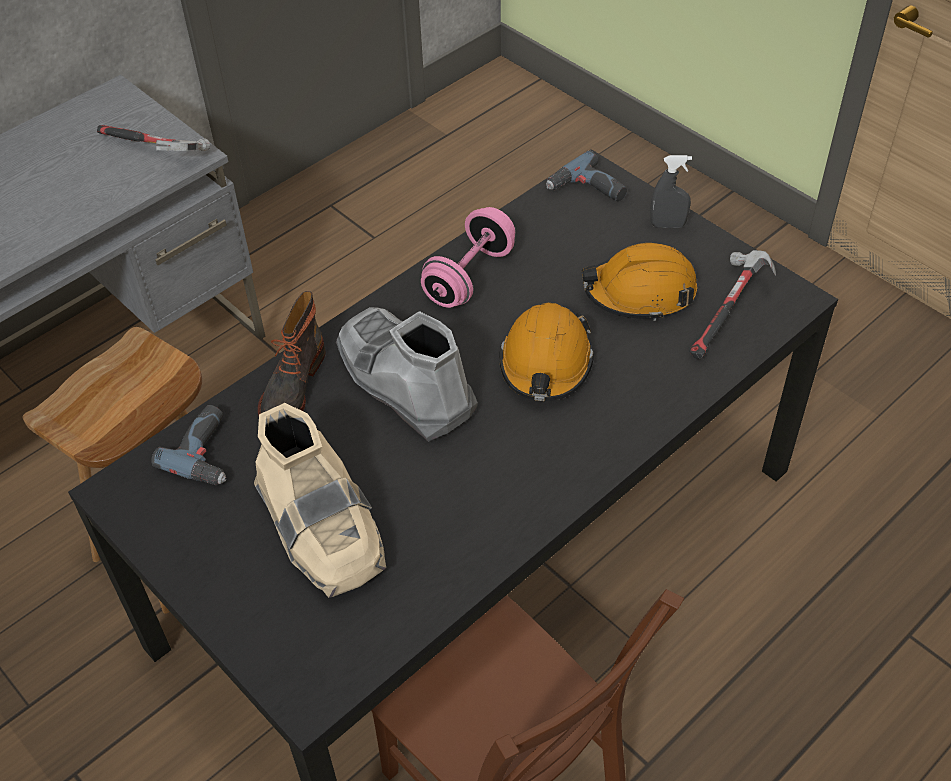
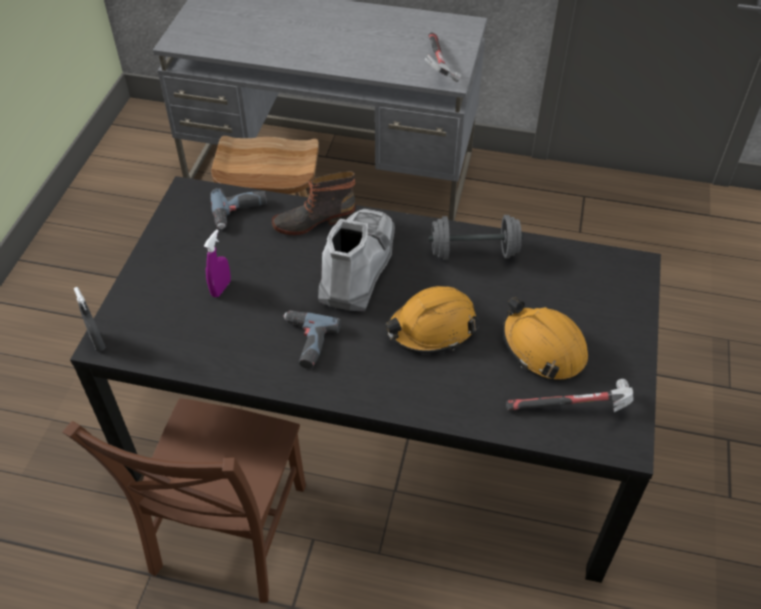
camera: 55 degrees right, 0 degrees up
(321, 528) = (221, 288): beige boot -> purple spray bottle
(469, 276) = (474, 252): pink dumbbell -> grey dumbbell
(587, 190) = (615, 271): power drill -> power drill (305, 342)
(667, 225) = (627, 332): grey spray bottle -> grey spray bottle (97, 342)

